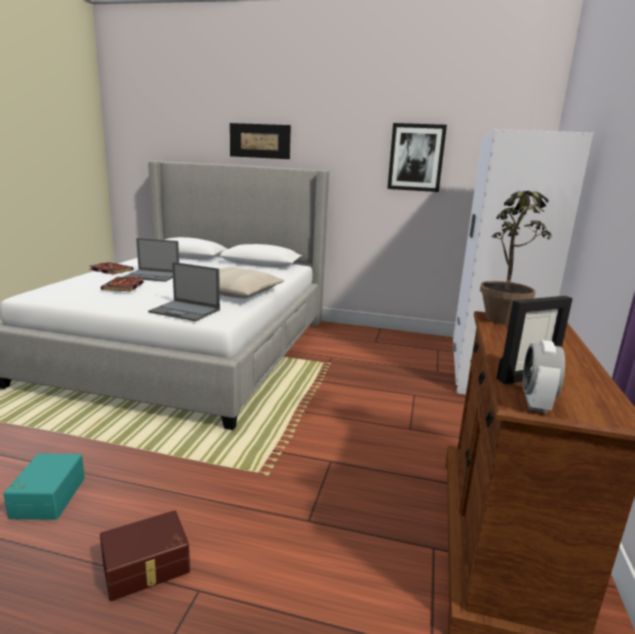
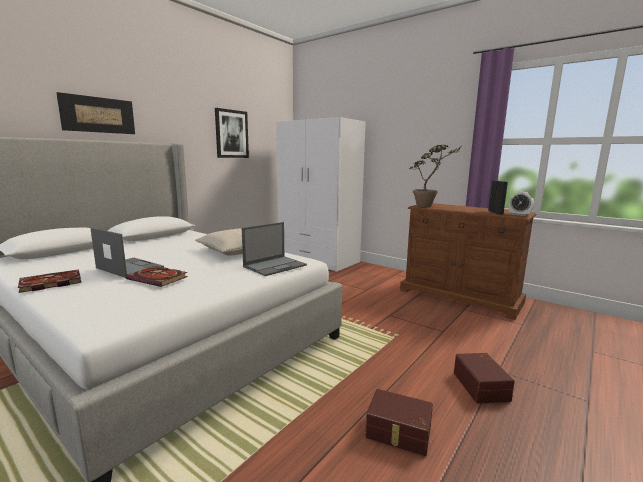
camera: 65 degrees left, 5 degrees down
(47, 497) = (398, 432): turquoise storage box -> brown storage box
(152, 276) = (129, 267): laptop -> laptop turned 90 degrees counterclockwise

